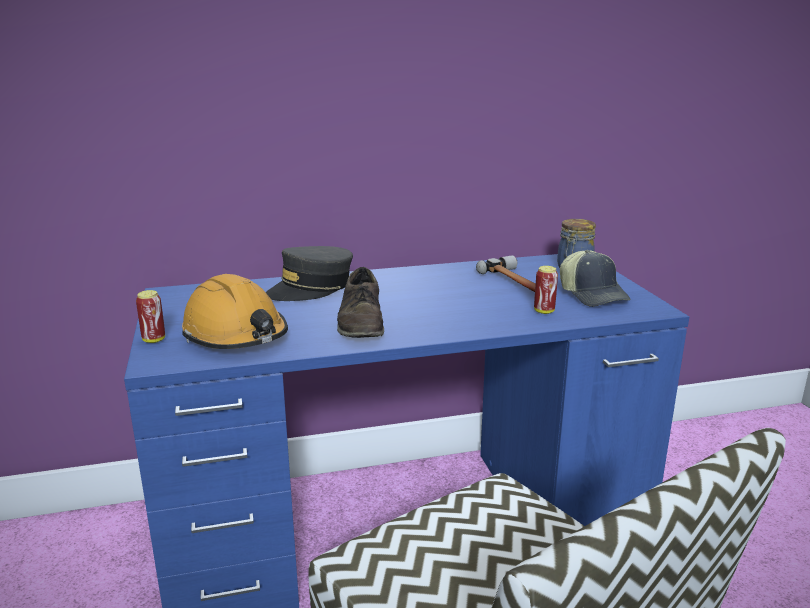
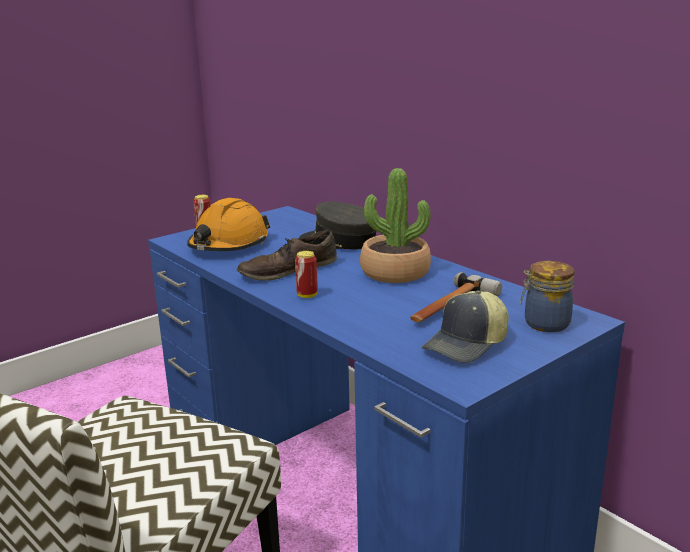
camera: 65 degrees right, 0 degrees up
(424, 285) = (395, 272): none -> potted plant
(544, 311) = (386, 329): can -> can (307, 295)

